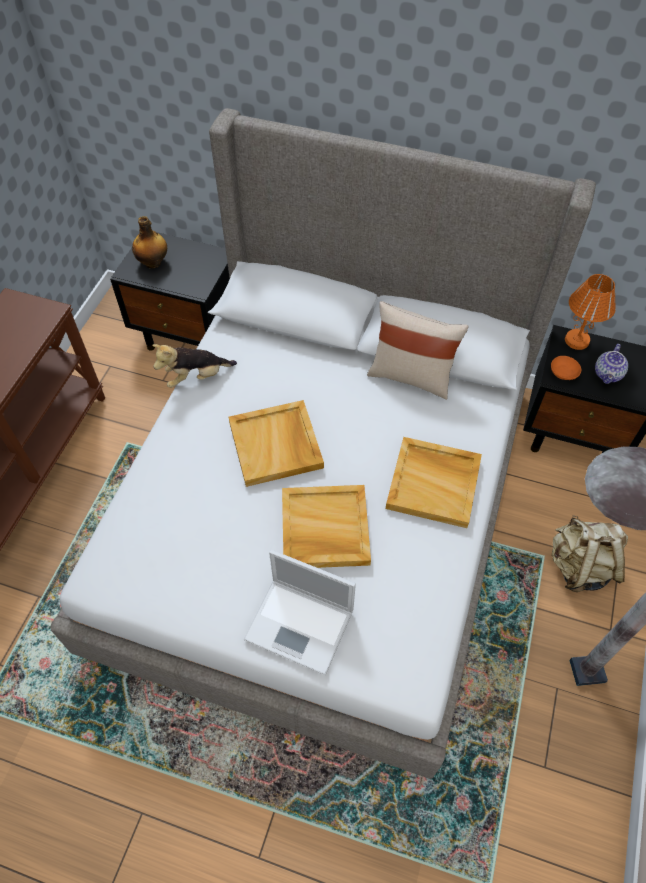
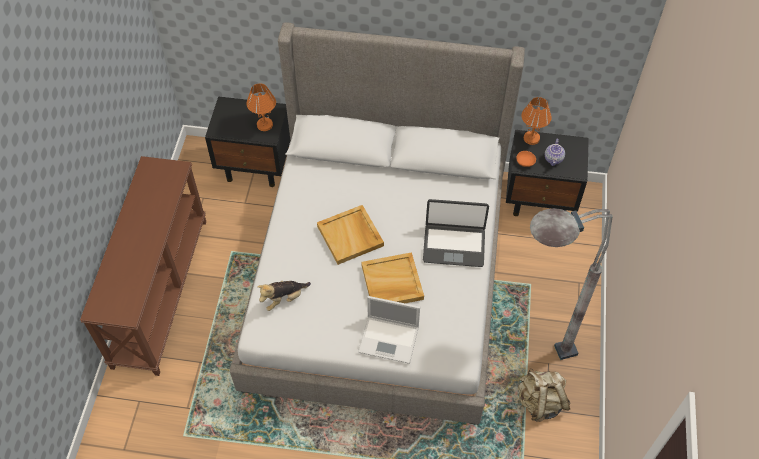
camera: 10 degrees left, 0 degrees up
(153, 263) = (232, 121): bottle -> none
(195, 273) = (264, 125): none -> orange table lamp
(196, 377) = (287, 199): plush toy -> plush toy (284, 299)
(411, 376) = (427, 178): beige pillow -> none
(434, 483) = (454, 245): beige tray -> laptop
(579, 567) = (554, 287): beige backpack -> beige backpack (540, 402)

